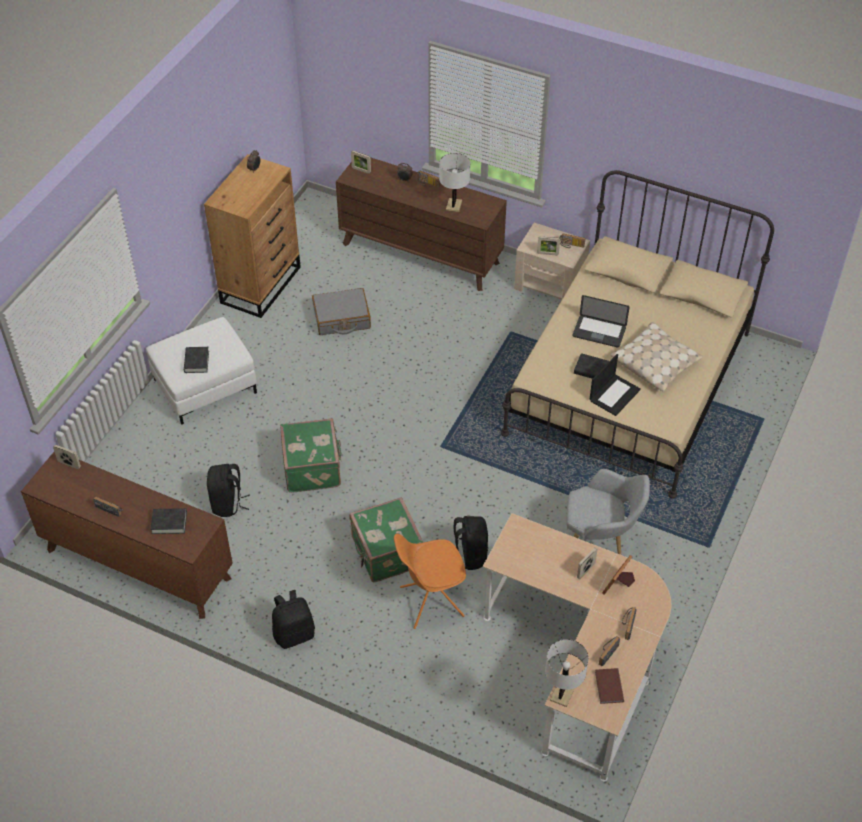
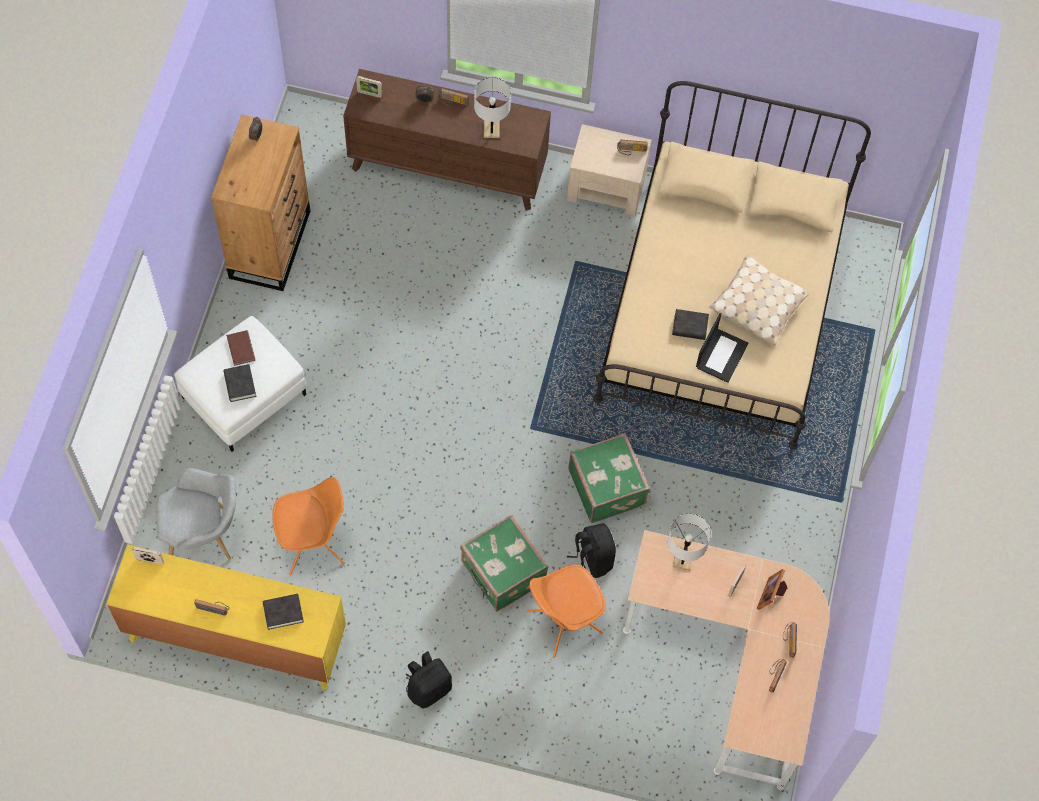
camera: 15 degrees left, 15 degrees up
(137, 564) = (235, 637): brown dresser -> yellow dresser
(228, 504) = (313, 544): black backpack -> orange chair
(313, 467) = (396, 481): green suitcase -> green suitcase (608, 486)
(341, 318) = (377, 276): grey suitcase -> none
(547, 253) = (607, 167): picture frame -> none
(562, 694) = (739, 732): white table lamp -> white table lamp (683, 558)
(599, 332) = (689, 274): laptop -> none
(599, 544) = (726, 520): grey armchair -> grey armchair (205, 537)
(608, 687) = (783, 714): brown book -> brown book (240, 349)

